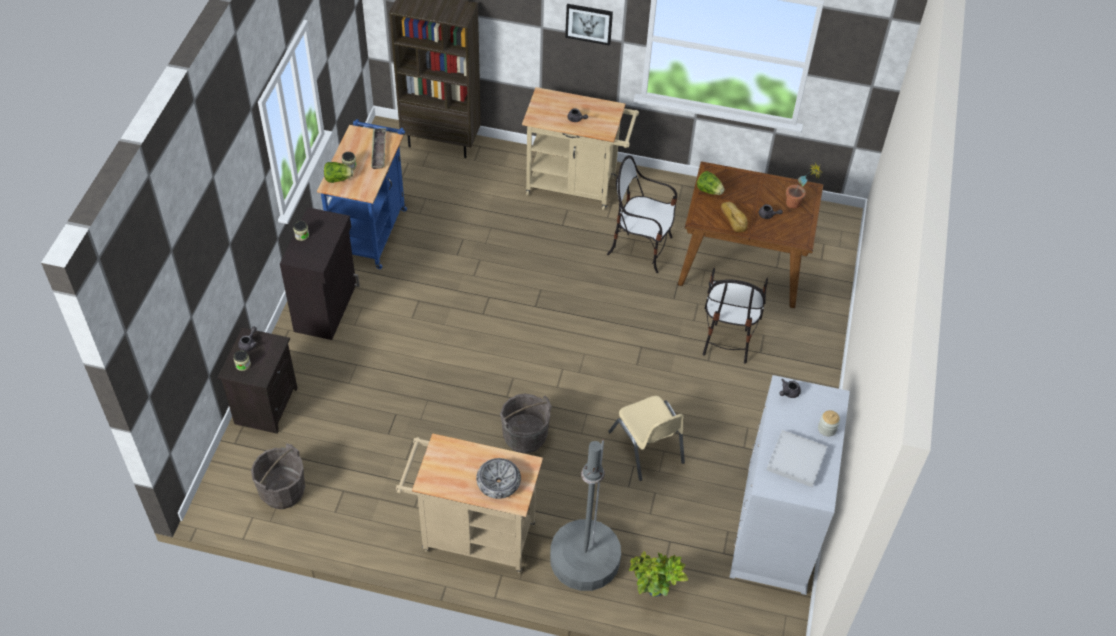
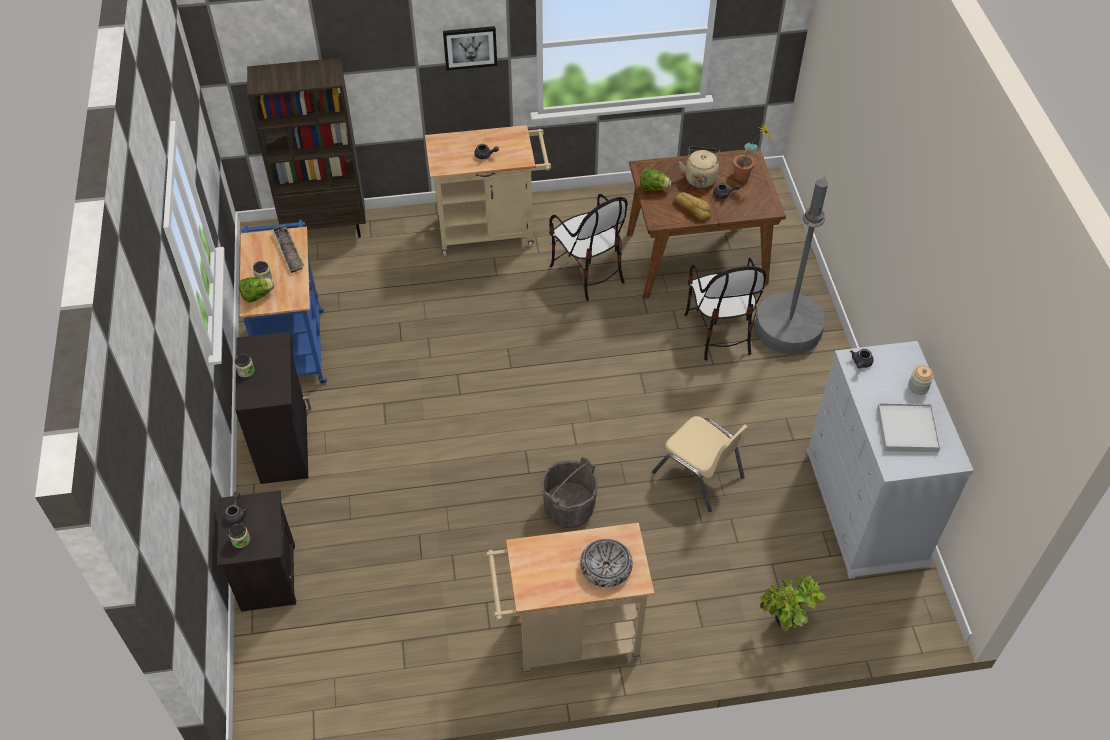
camera: 20 degrees left, 0 degrees up
(282, 491) = (333, 667): grey bucket -> none
(585, 559) = (697, 616): grey floor lamp -> grey floor lamp (788, 329)
(640, 247) = (587, 272): chair -> chair turned 120 degrees counterclockwise
(755, 194) = (700, 177): none -> beige kettle

